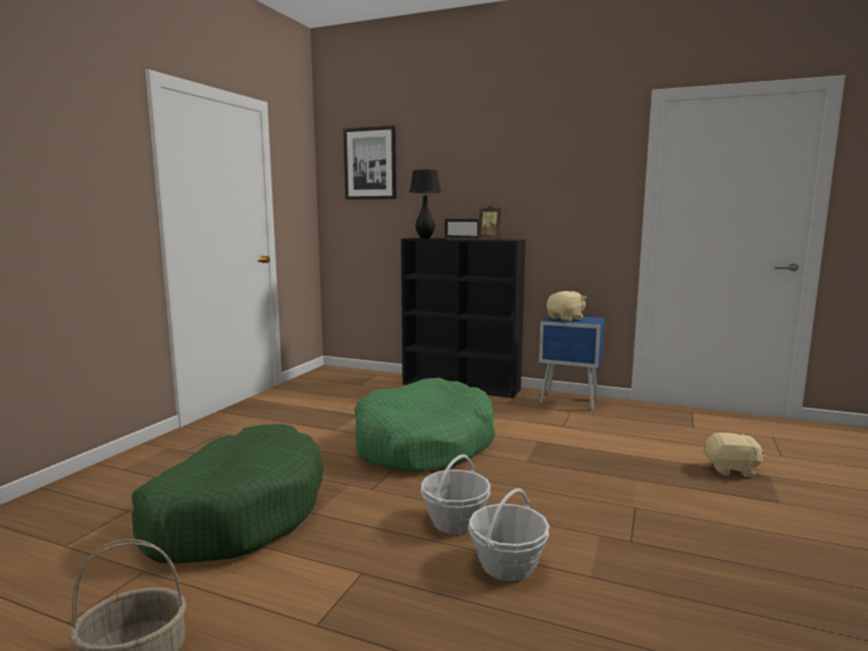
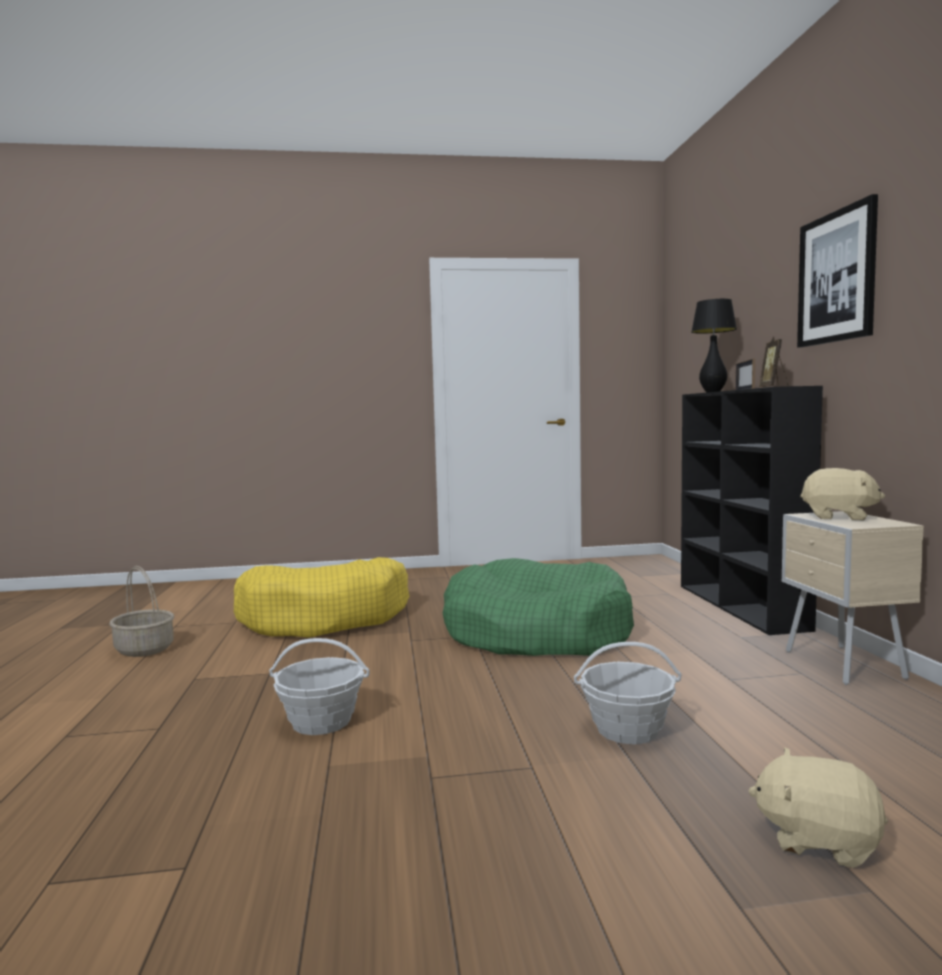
camera: 60 degrees right, 5 degrees down
(236, 513) = (325, 617): green dog bed -> yellow dog bed
(370, 163) = (695, 304): picture -> picture (837, 277)
(455, 521) = (384, 683): basket -> basket (627, 729)
(570, 401) = (844, 666): blue nightstand -> beige nightstand
(731, 470) = (817, 839): beige plush toy -> beige plush toy turned 135 degrees clockwise

